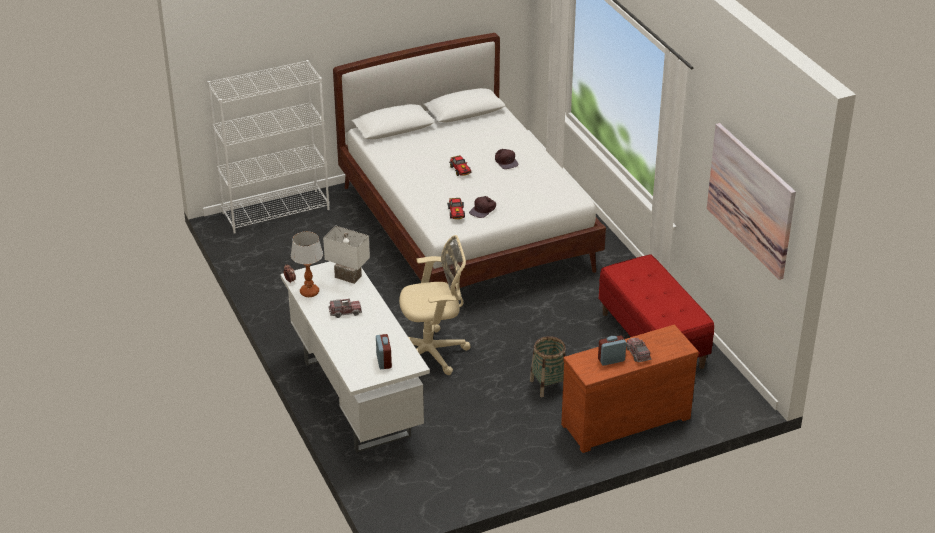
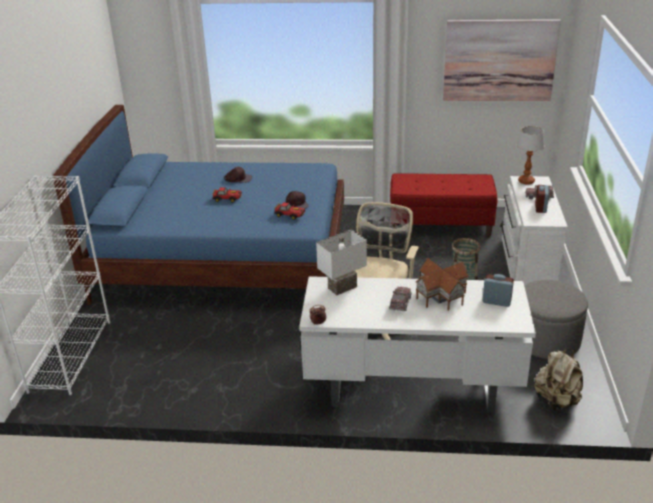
camera: 60 degrees left, 5 degrees down
(309, 292) = (348, 316): table lamp -> table lamp (526, 181)
(371, 330) = (442, 296): none -> toy house
(397, 486) = (556, 401): none -> beige backpack
(466, 228) = (224, 260): white bed -> blue bed
(488, 462) = (546, 340): none -> grey ottoman
(624, 419) = (526, 263): brown dresser -> white dresser

